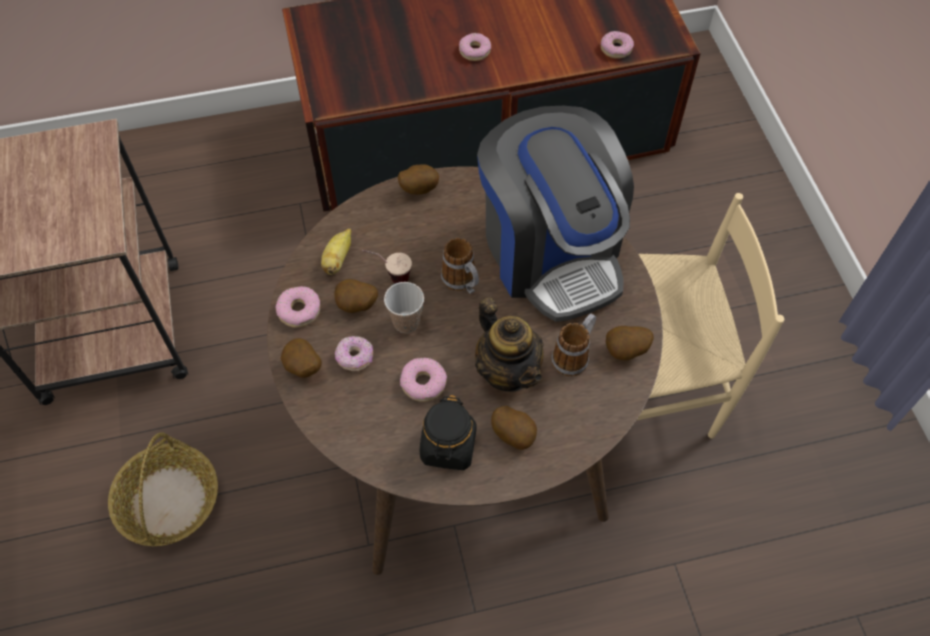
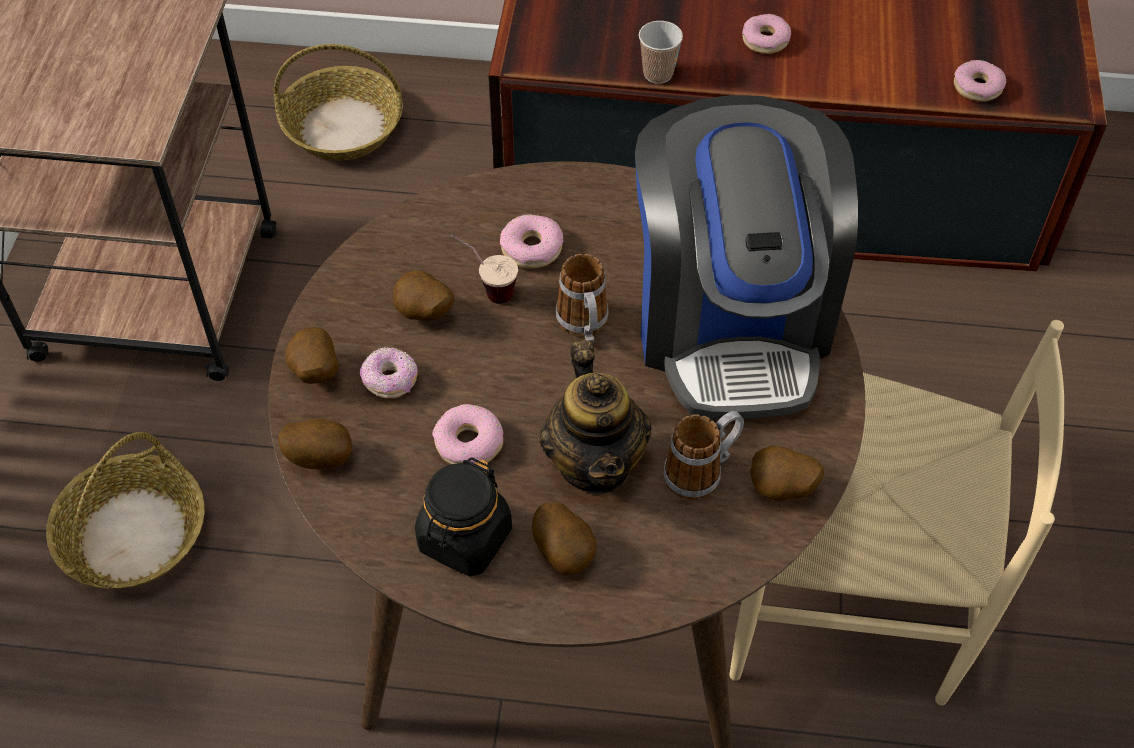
camera: 20 degrees right, 5 degrees down
(194, 177) = (344, 127): none -> basket
(299, 310) = (344, 297): donut -> donut (531, 248)
(338, 259) = (426, 246): banana -> none
(406, 322) = (482, 355): cup -> cup (658, 74)
(418, 189) = (578, 185): potato -> potato (320, 457)

